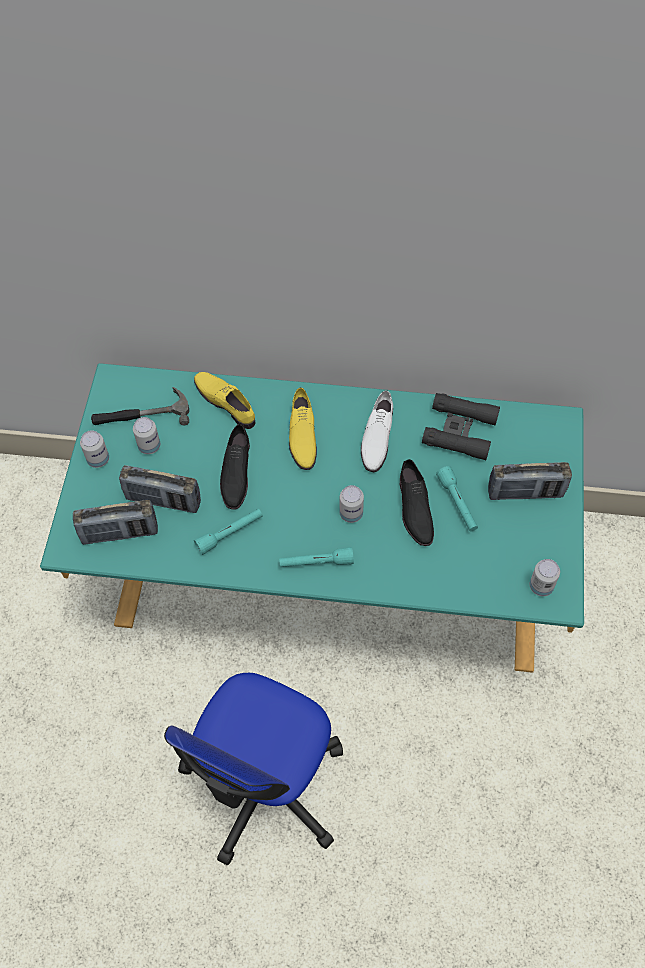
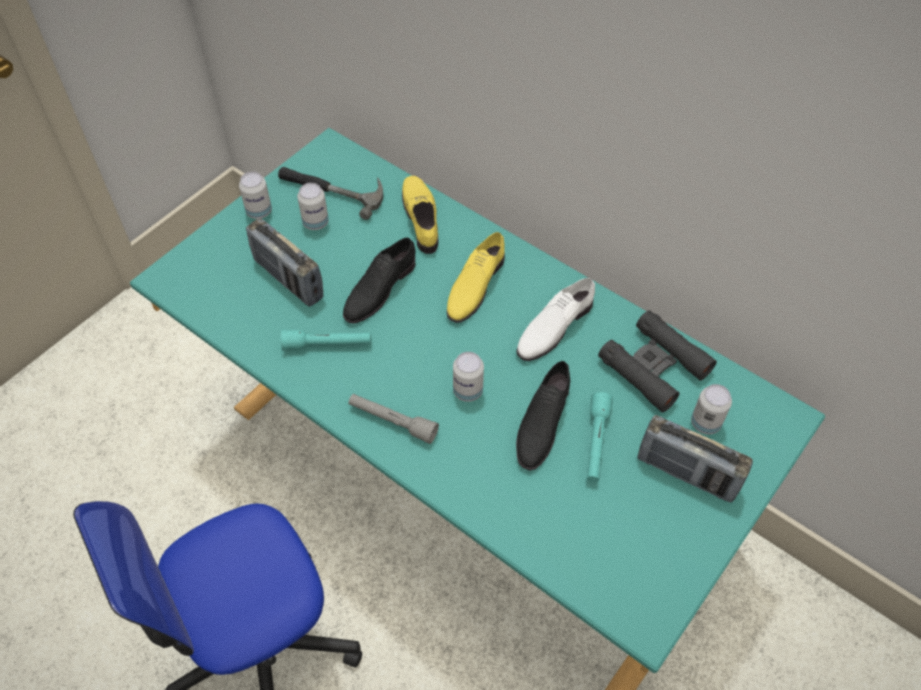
camera: 30 degrees right, 5 degrees down
(120, 533) = (224, 289): radio -> none
(316, 562) = (392, 421): turquoise flashlight -> grey flashlight
(541, 586) = (632, 592): can -> can (705, 423)

